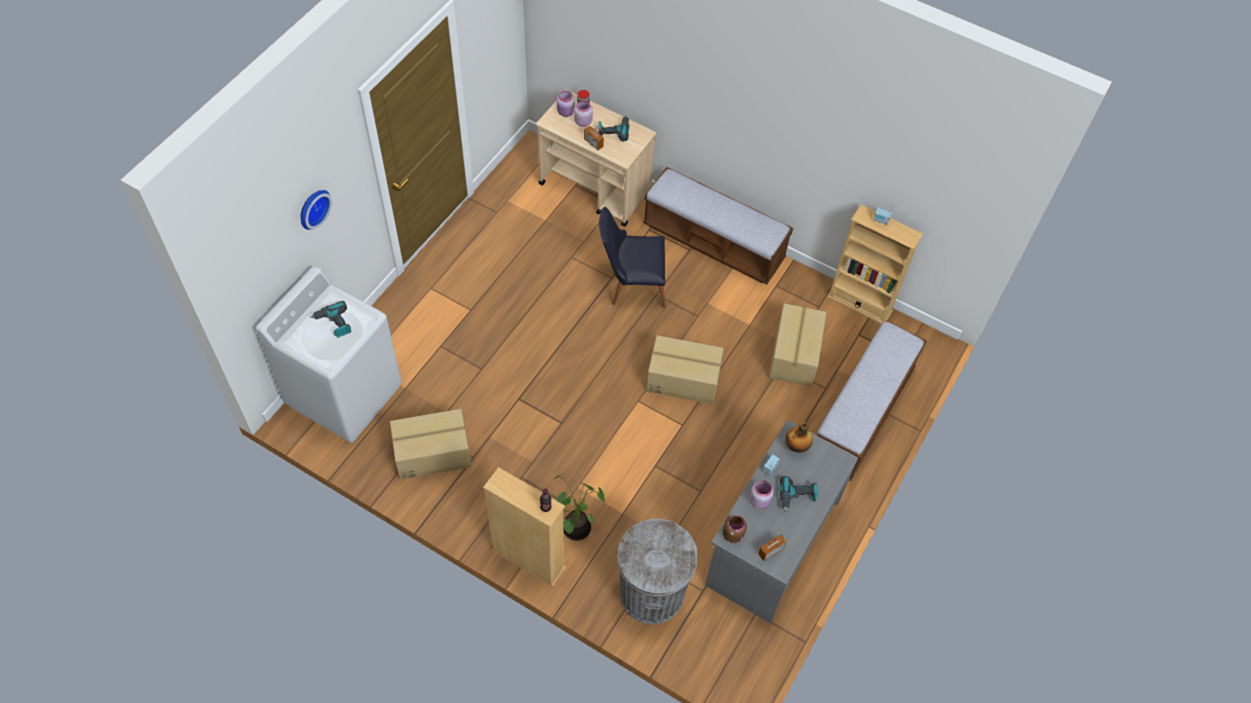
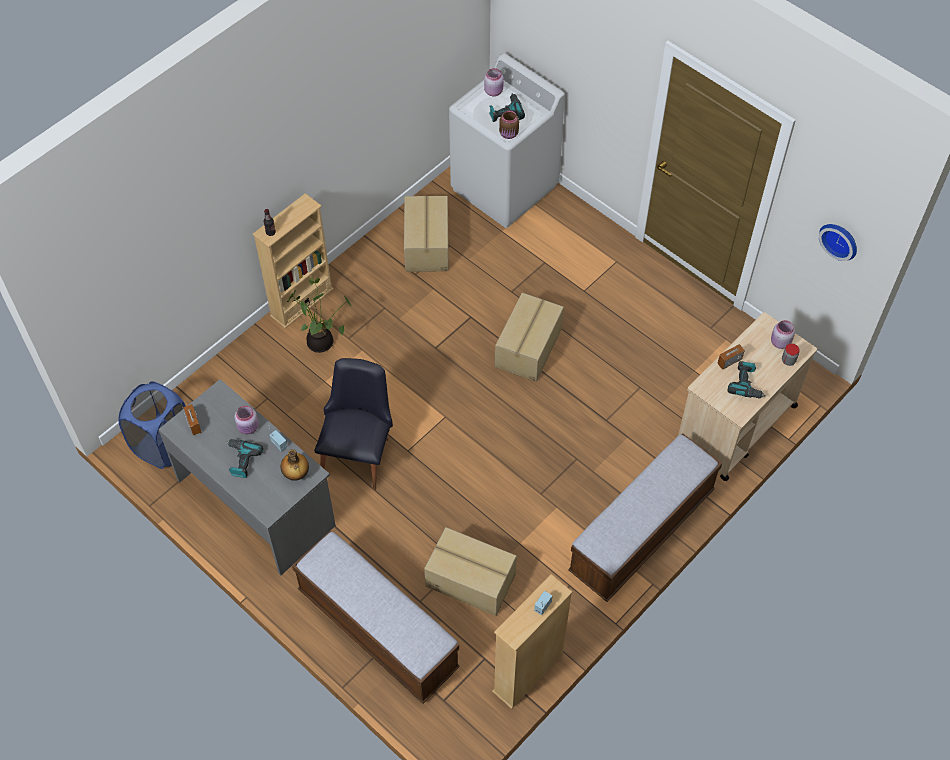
camera: 105 degrees right, 0 degrees up
(312, 208) = (587, 56): wall clock -> wall clock (840, 239)
(582, 121) = (763, 356): pink jar -> pink jar (494, 91)
(631, 285) = (592, 437): black chair -> black chair (359, 452)
(651, 593) = (238, 390): grey trash can -> none
(683, 378) = (463, 462): cardboard box -> cardboard box (529, 348)
(733, 534) = (221, 397): brown jar -> brown jar (509, 134)
(734, 649) = (163, 445): none -> blue laundry basket

